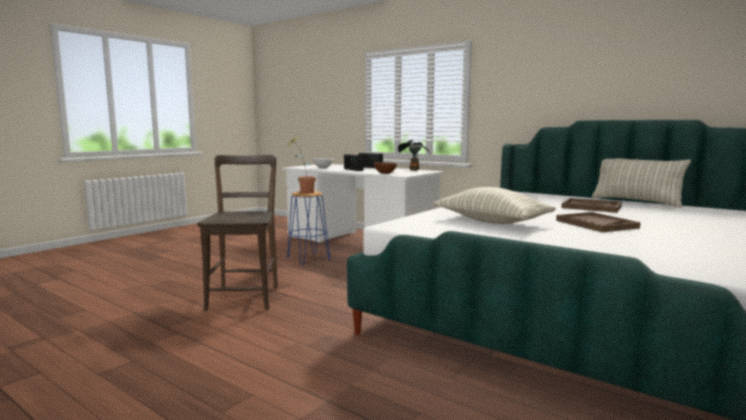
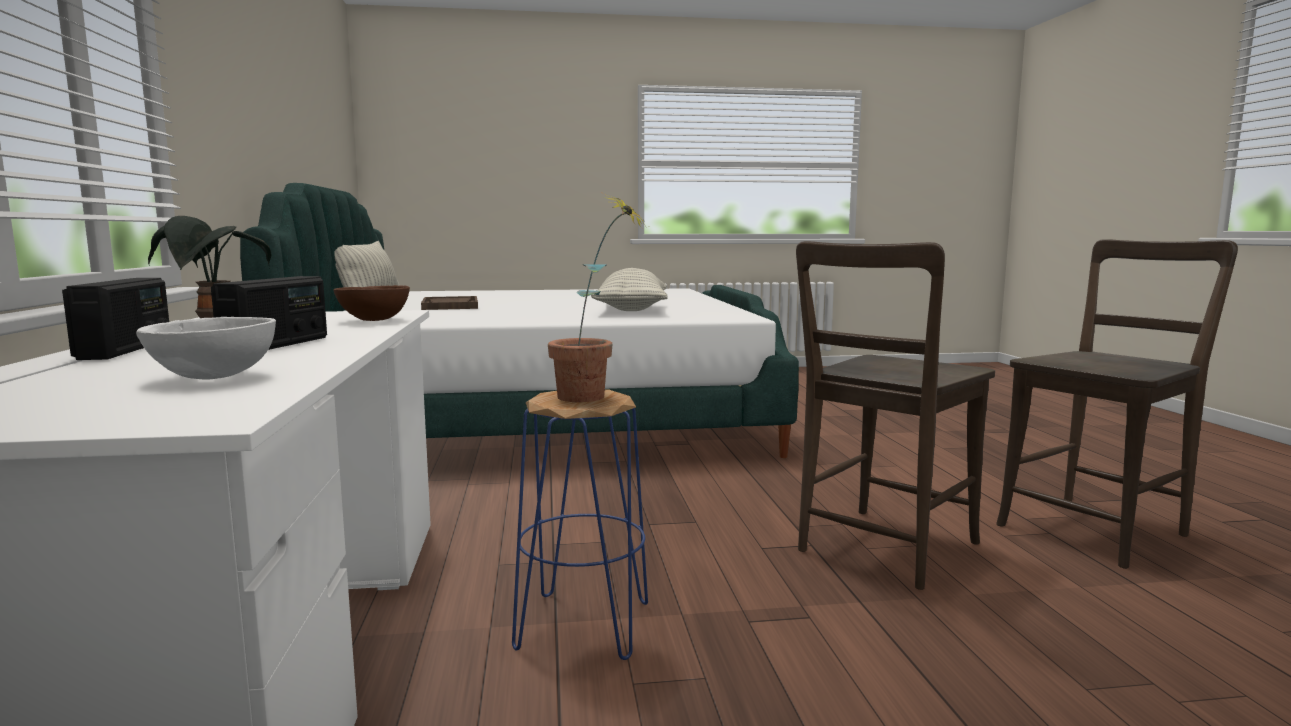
camera: 135 degrees left, 0 degrees up
(136, 338) = (1097, 528): none -> brown chair
(596, 224) = (567, 301): brown tray -> none

